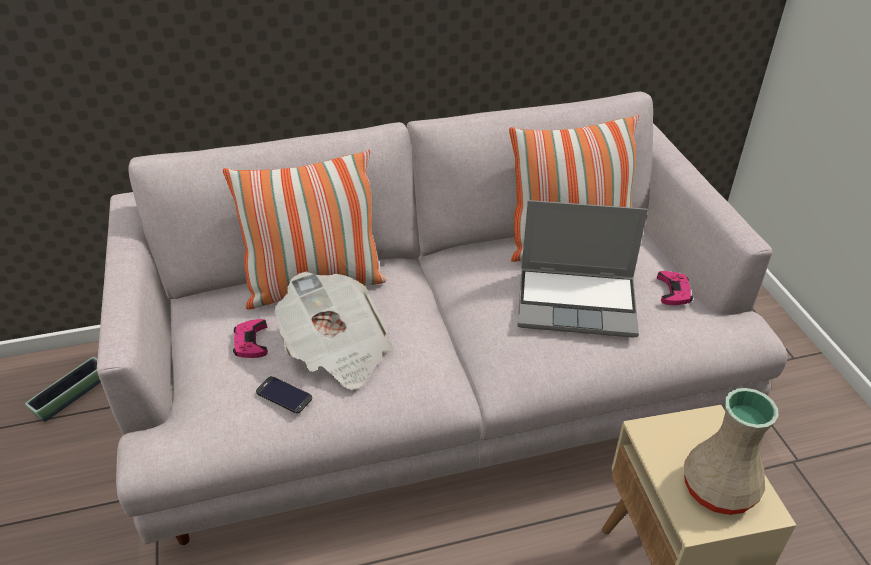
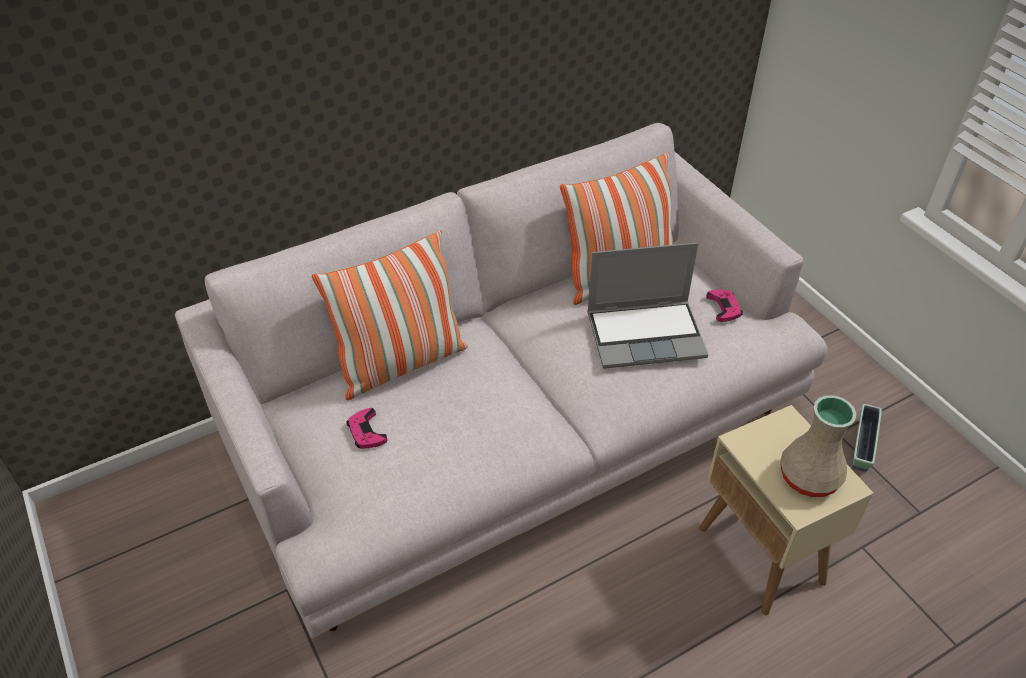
camera: 15 degrees left, 5 degrees up
(72, 396) = (157, 516): planter -> planter (863, 444)
(284, 395) = (419, 475): phone -> none
(337, 350) = (449, 423): newspaper -> none

